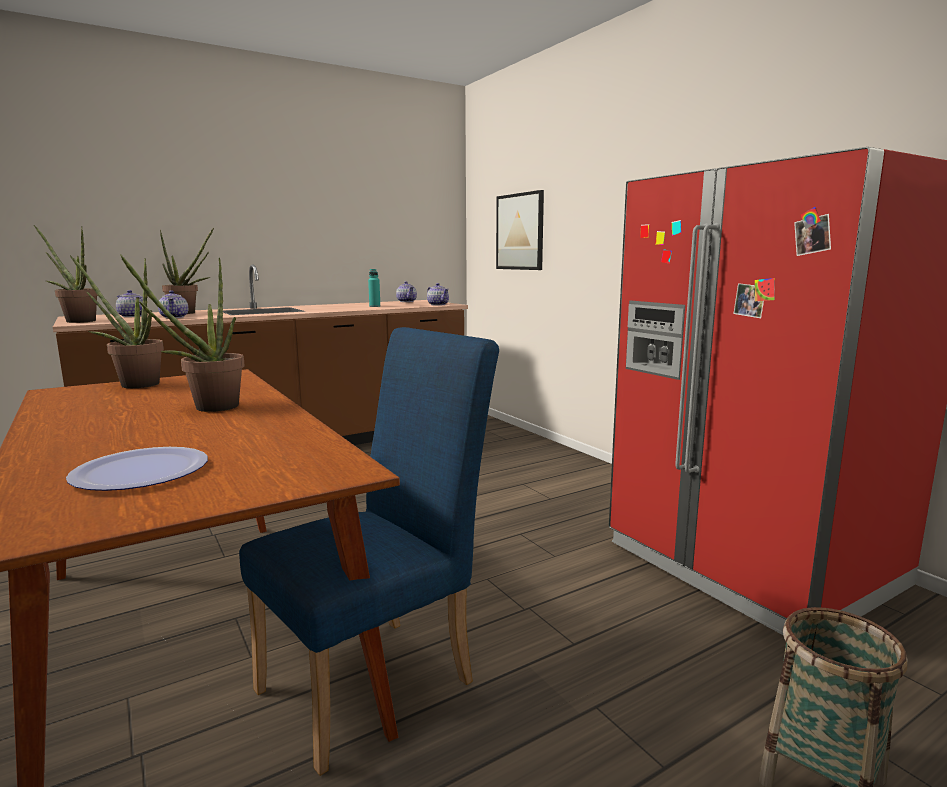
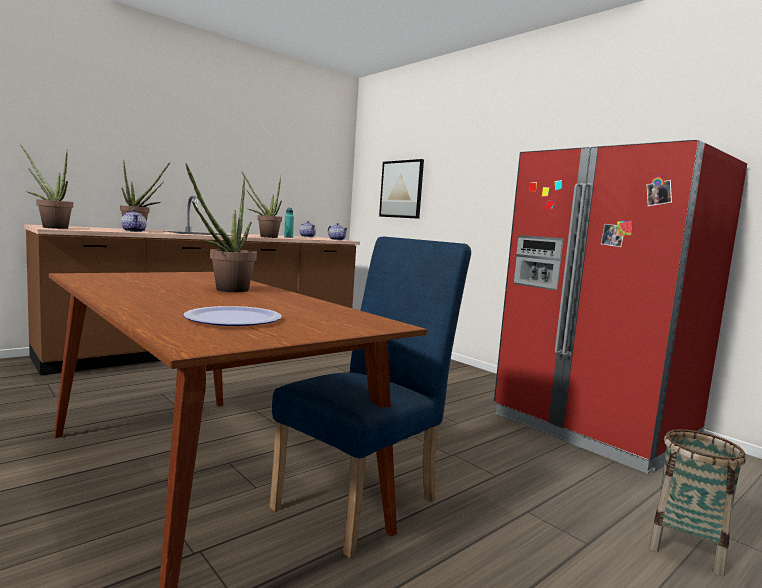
camera: 10 degrees left, 5 degrees down
(132, 316) = (94, 228): teapot -> none
(133, 384) = (138, 274): potted plant -> potted plant (265, 237)

